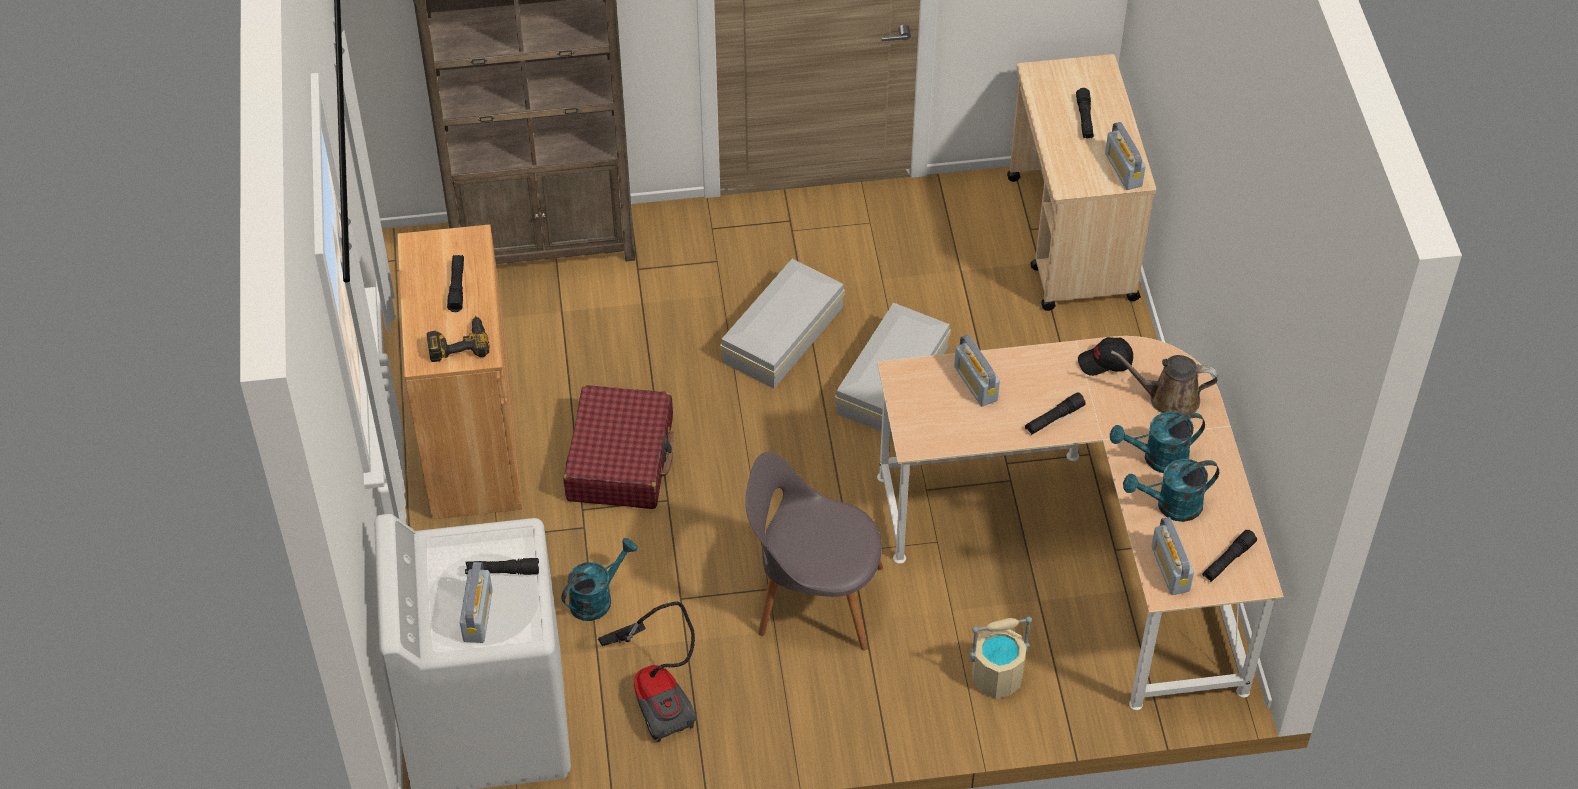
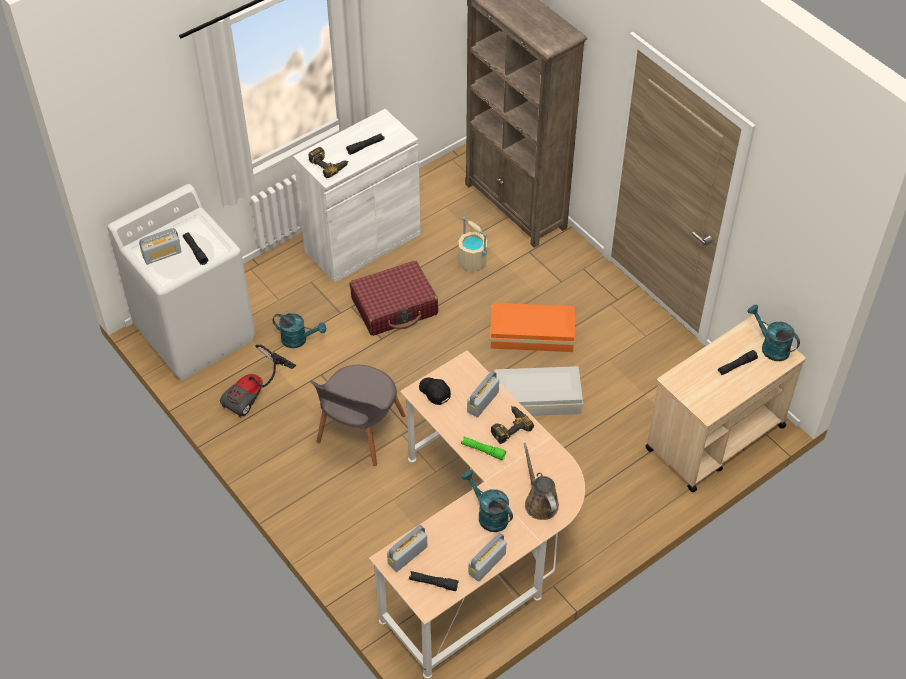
camera: 60 degrees right, 0 degrees up
(472, 443) = (362, 243): brown cabinet -> white cabinet
(785, 333) = (533, 335): white storage box -> orange storage box
(814, 598) = (359, 432): grey chair -> grey chair turned 135 degrees counterclockwise
(997, 676) = (360, 542): beige bucket -> beige bucket (472, 262)
(1032, 375) = (509, 426): none -> power drill
(1054, 418) = (483, 450): black flashlight -> green flashlight
(1105, 362) = (545, 458): black cap -> black cap (434, 392)
(1123, 170) = (709, 403): radio -> radio (487, 564)
(1171, 506) = (456, 536): turquoise watering can -> turquoise watering can (770, 347)

